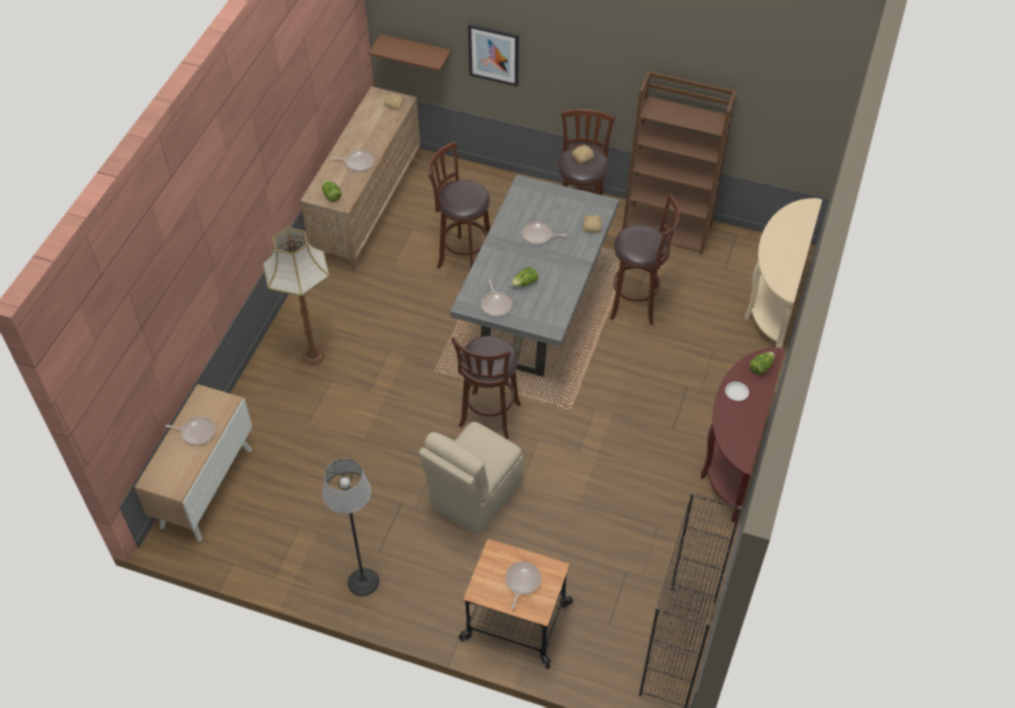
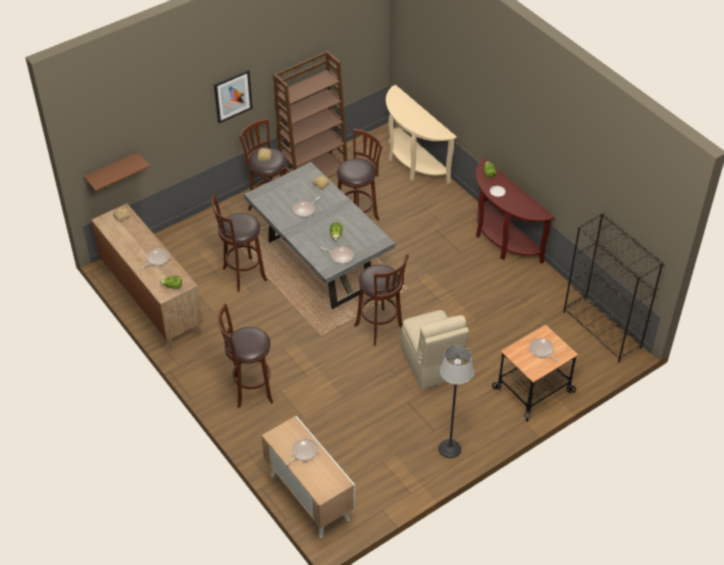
camera: 55 degrees left, 5 degrees down
(312, 355) = (250, 390): floor lamp -> brown stool
(494, 54) = (169, 134): picture -> picture (232, 95)

